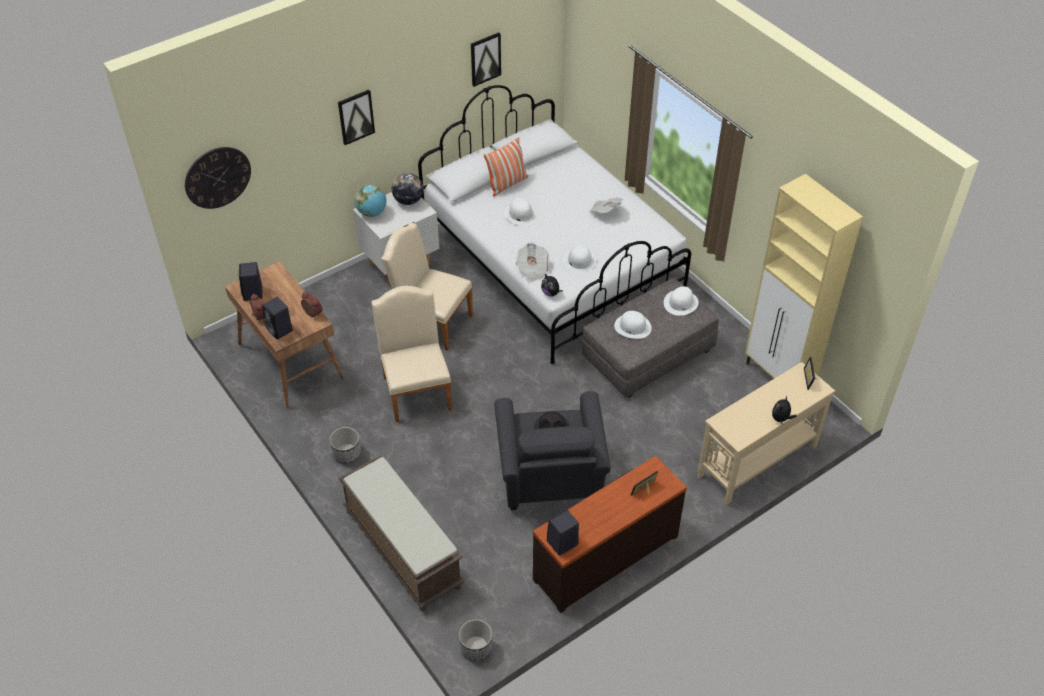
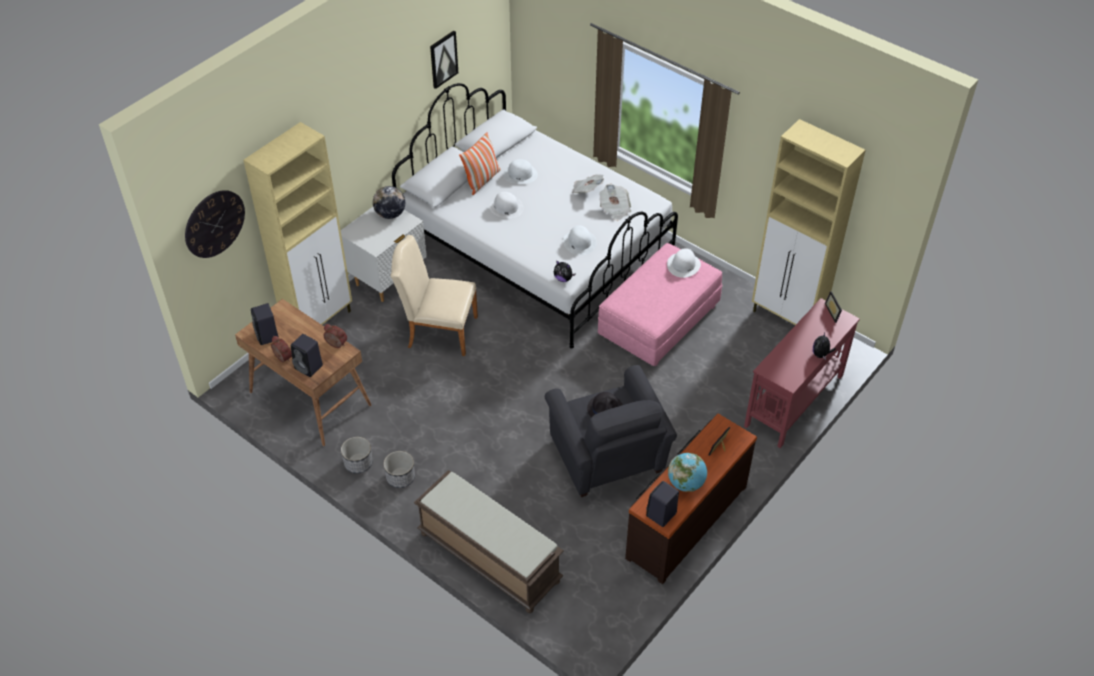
camera: 15 degrees left, 0 degrees up
(324, 292) = (320, 322): none -> beige cabinet
(356, 116) = (334, 138): picture -> none
(372, 213) = (358, 233): globe -> globe (686, 483)
(416, 389) = (447, 400): beige chair -> none
(476, 648) = (594, 636): planter -> planter (358, 463)
(532, 269) = (537, 259): newspaper -> newspaper (615, 209)
(633, 326) = (646, 296): white hat -> white hat (520, 174)
(648, 352) = (658, 319): grey ottoman -> pink ottoman
(756, 461) = (793, 400): beige console table -> red console table

